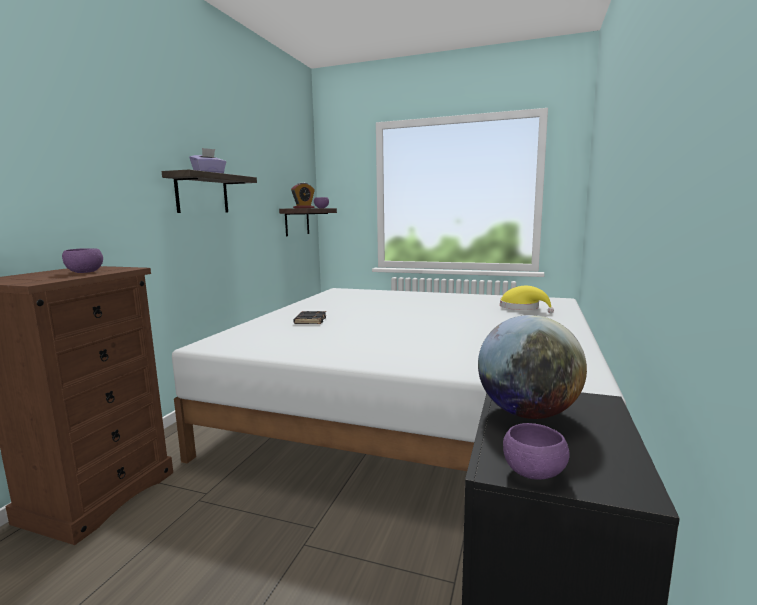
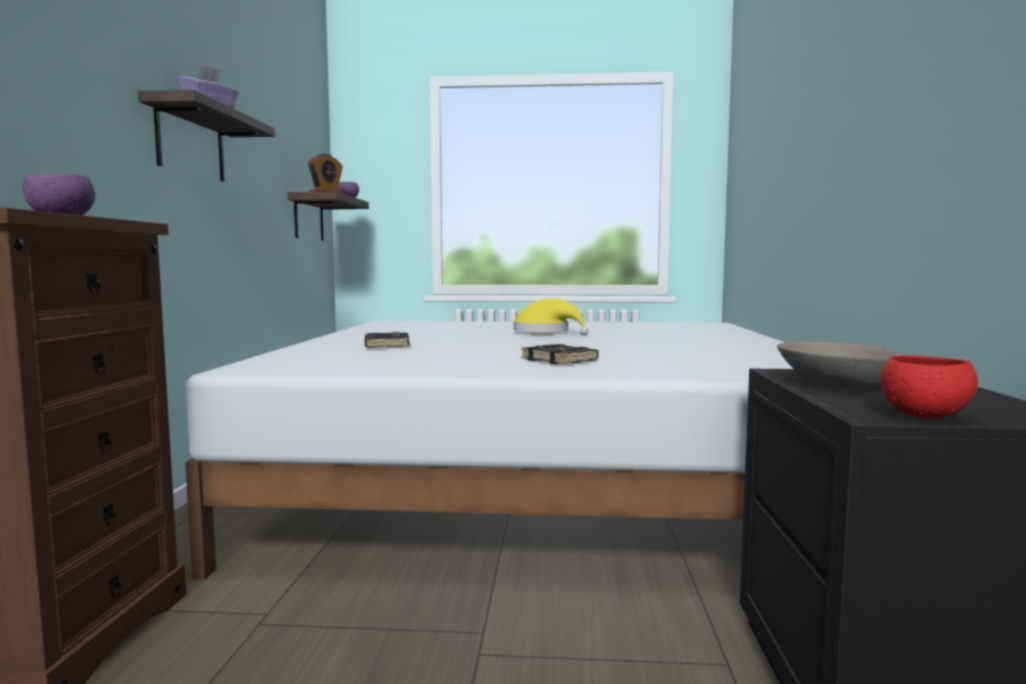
camera: 15 degrees left, 5 degrees down
(399, 346) = (560, 360): none -> black book
(522, 308) = (677, 330): yellow hat -> yellow hat (545, 332)
(527, 413) = (838, 383): globe -> grey bowl
(533, 473) = (924, 416): purple bowl -> red bowl

